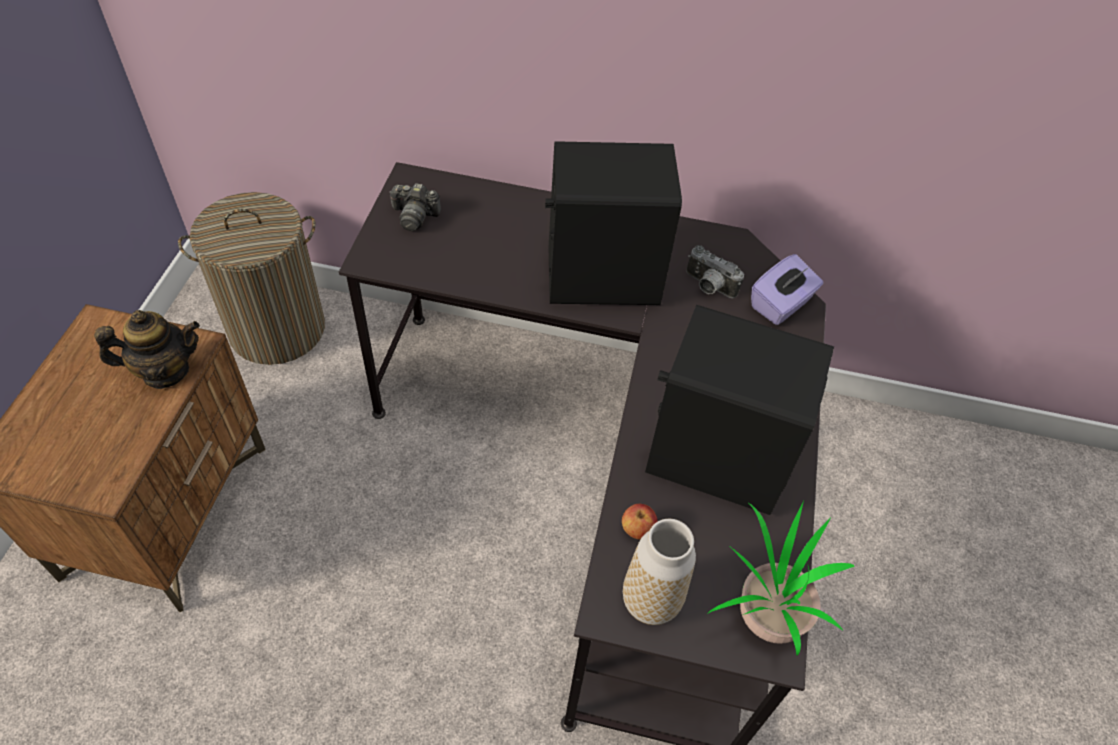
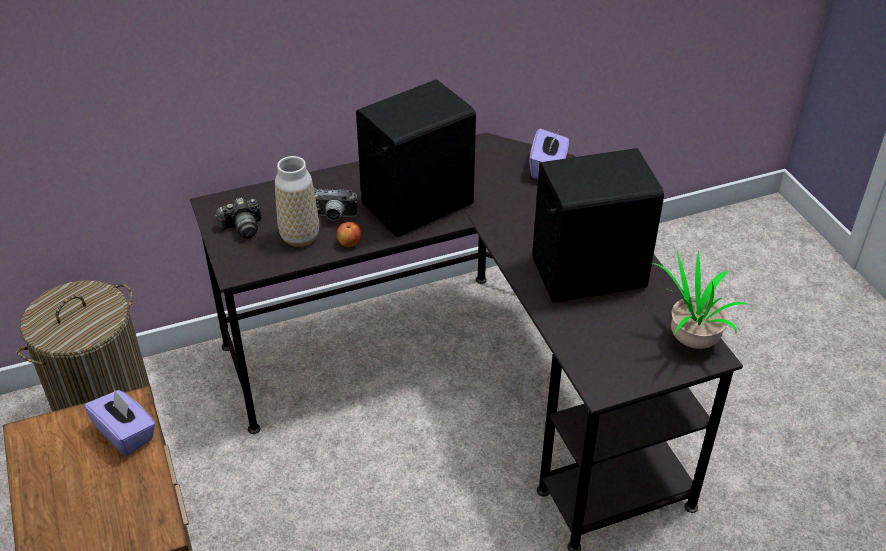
camera: 30 degrees left, 10 degrees down
(165, 371) = (126, 433): teapot -> purple tissue box
(637, 529) = (577, 336): apple -> apple (349, 243)
(650, 601) = (620, 369): vase -> vase (300, 237)
(708, 287) = (492, 178): camera -> camera (332, 217)

